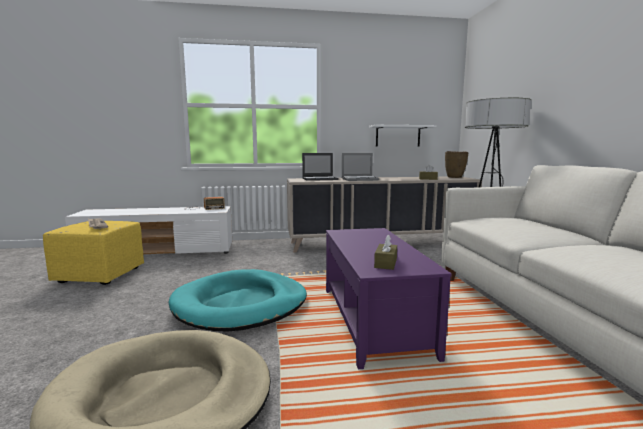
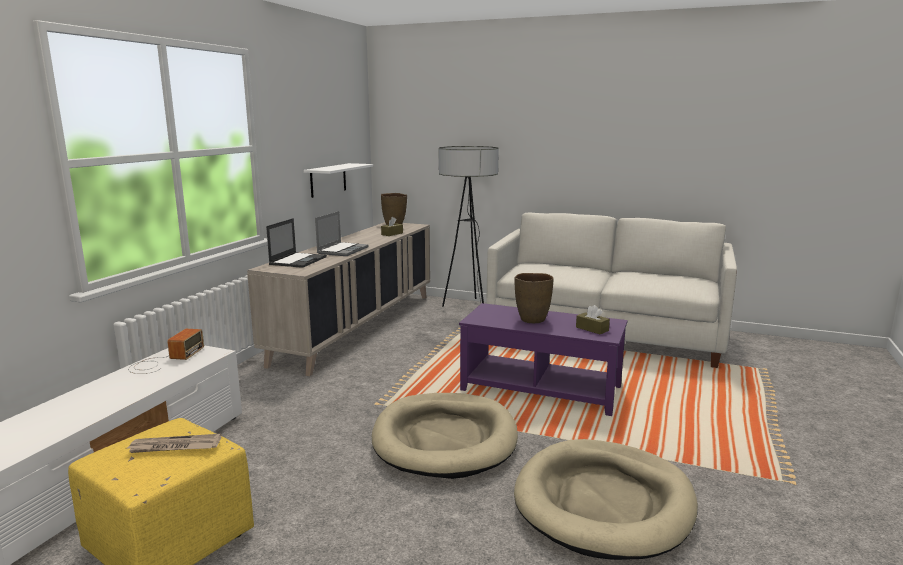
camera: 60 degrees left, 5 degrees up
(241, 304) = (445, 439): turquoise dog bed -> beige dog bed
(370, 243) = (532, 320): none -> brown vase

